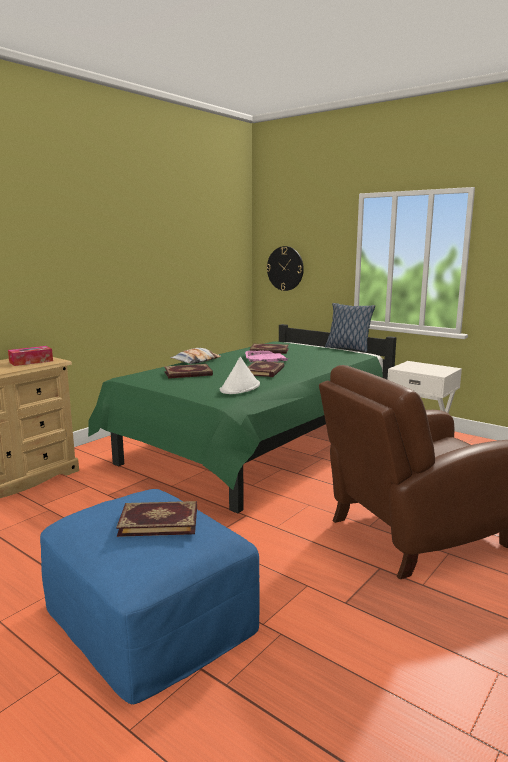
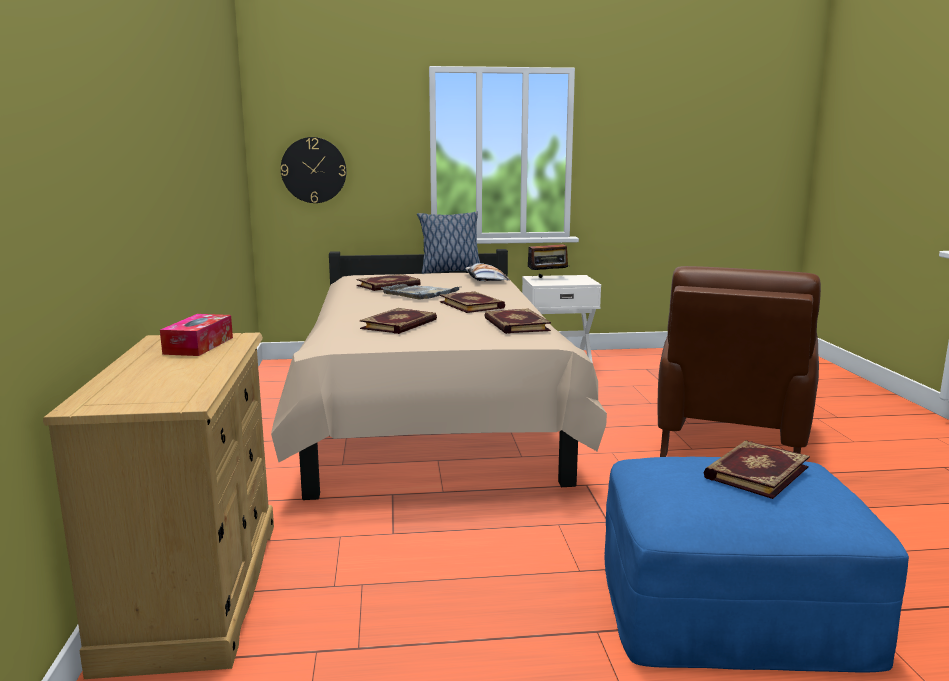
camera: 45 degrees left, 0 degrees up
(196, 361) = (345, 311): pillow -> pillow (485, 279)
(240, 388) = (515, 324): white hat -> book
(258, 445) = (429, 417): green bed -> beige bed
(265, 359) = (420, 294): pink tray -> grey tray
(419, 365) = (548, 278): none -> radio

